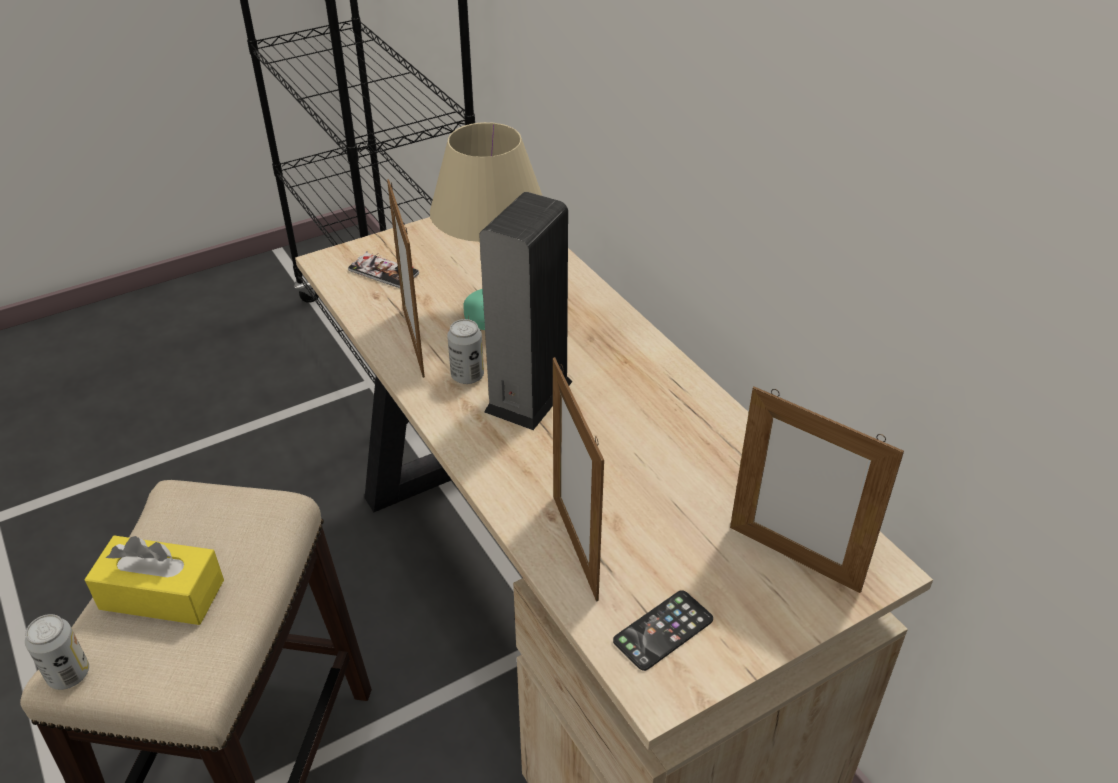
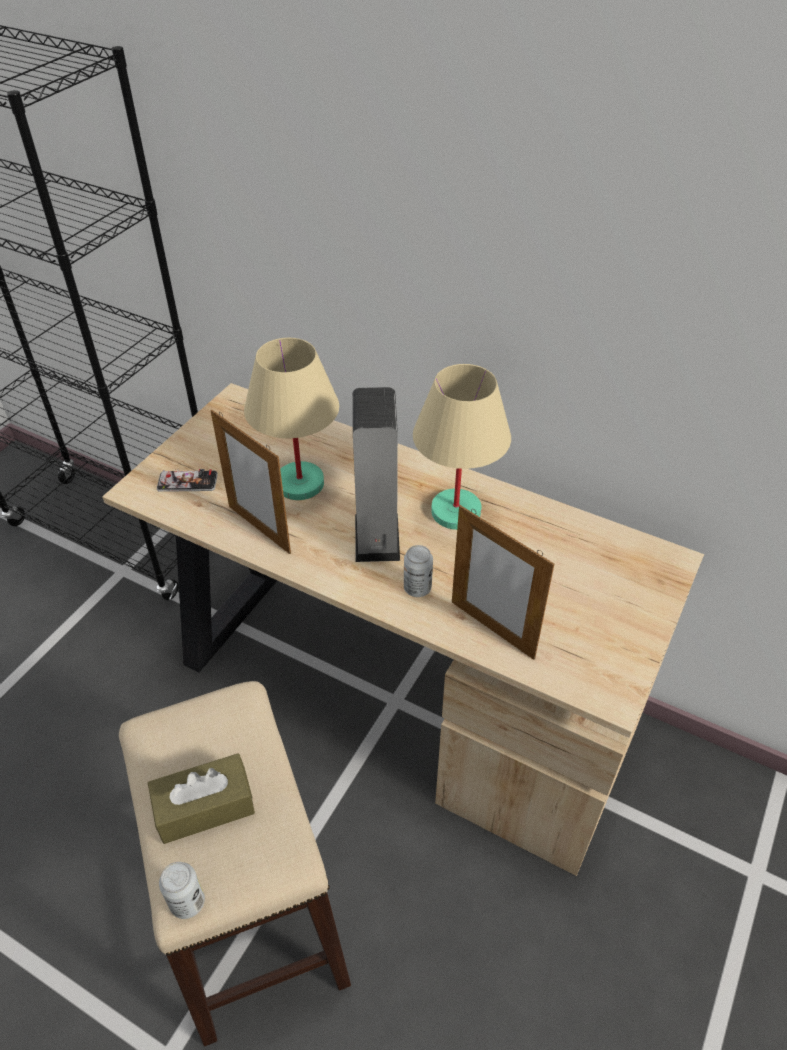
camera: 30 degrees left, 5 degrees up
(162, 594) = (205, 807): yellow tissue box -> brown tissue box
(467, 376) = (321, 539): can -> can (417, 588)
(643, 405) = (457, 512): none -> beige table lamp
(663, 630) = (587, 658): phone -> none
(793, 558) = (623, 576): picture frame -> none

